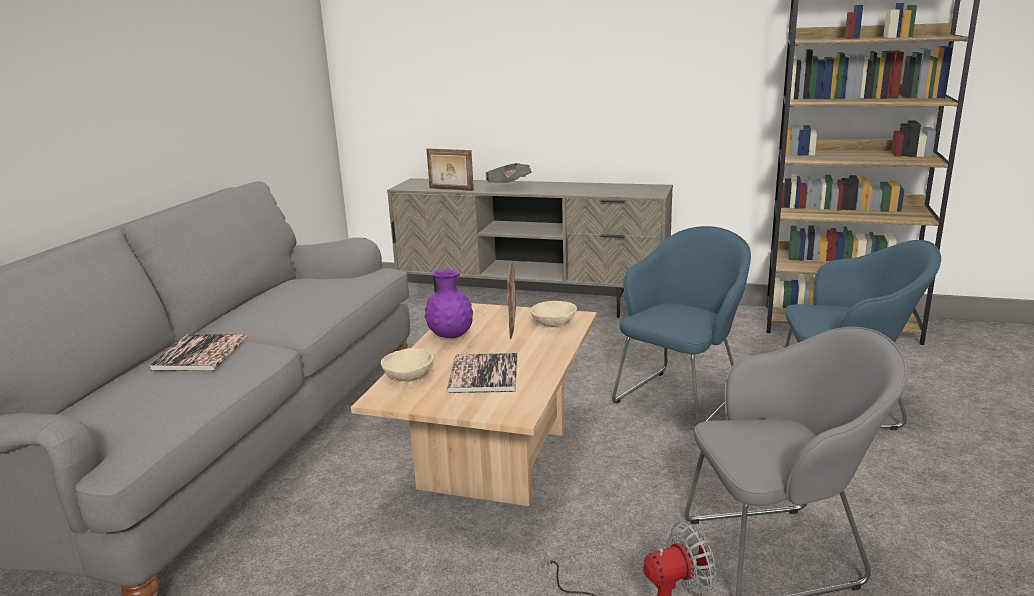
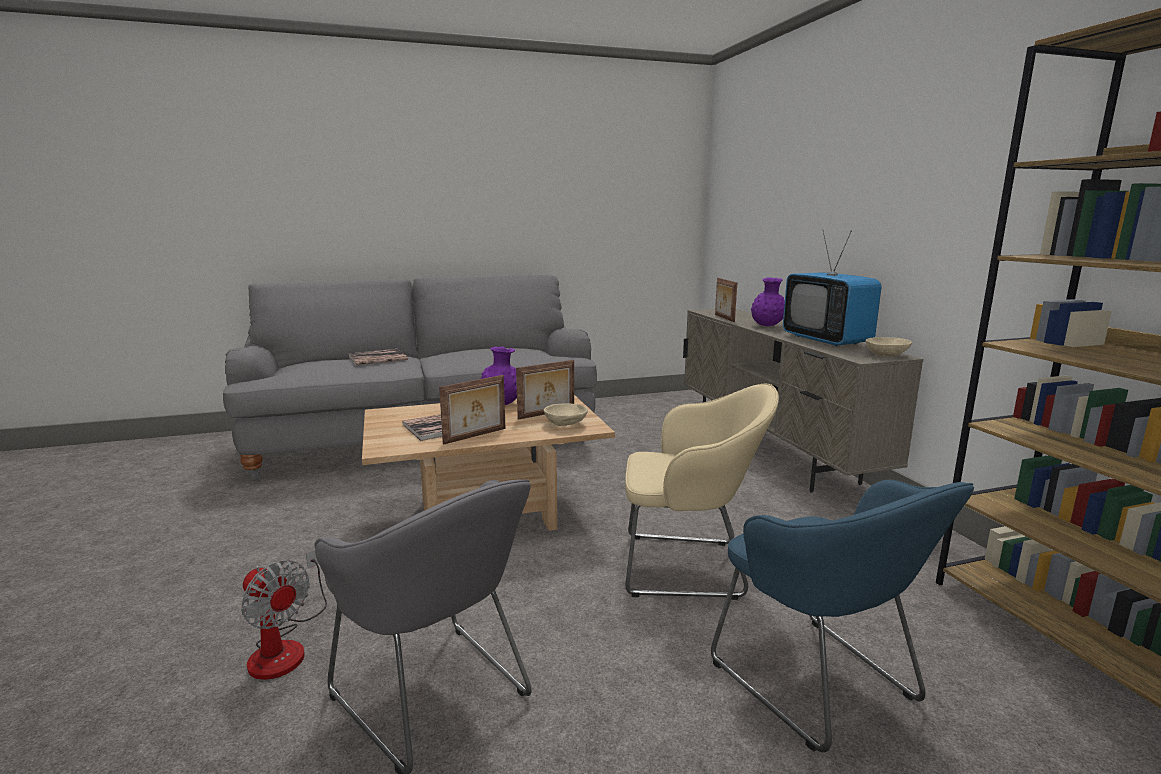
camera: 55 degrees right, 5 degrees down
(409, 376) = (421, 410): beige bowl -> beige bowl (887, 355)
(508, 187) = (767, 326): newspaper -> purple vase
(536, 365) = (475, 436): none -> picture frame
(586, 187) = (826, 340): none -> television
(681, 397) = (689, 567): blue armchair -> beige armchair

